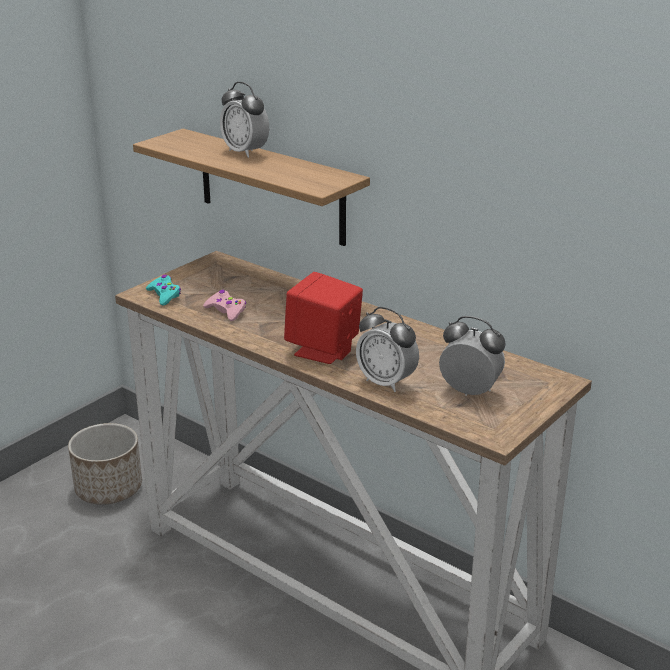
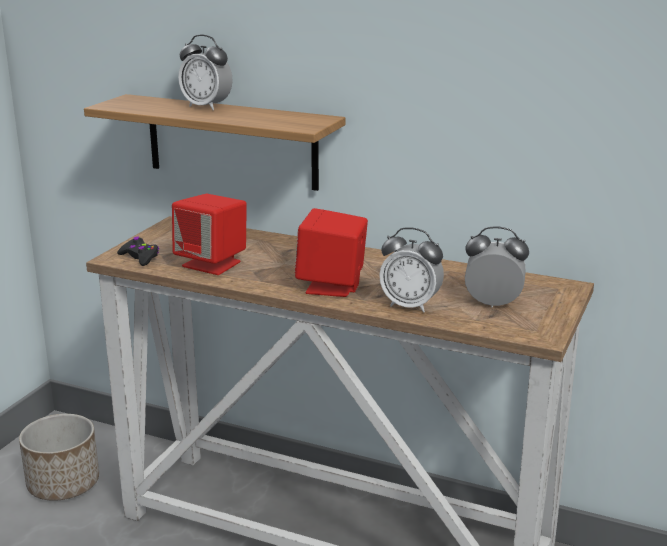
camera: 15 degrees left, 5 degrees down
(164, 295) = (140, 257): turquoise game controller -> black game controller
(226, 311) = (212, 264): pink game controller -> red speaker

